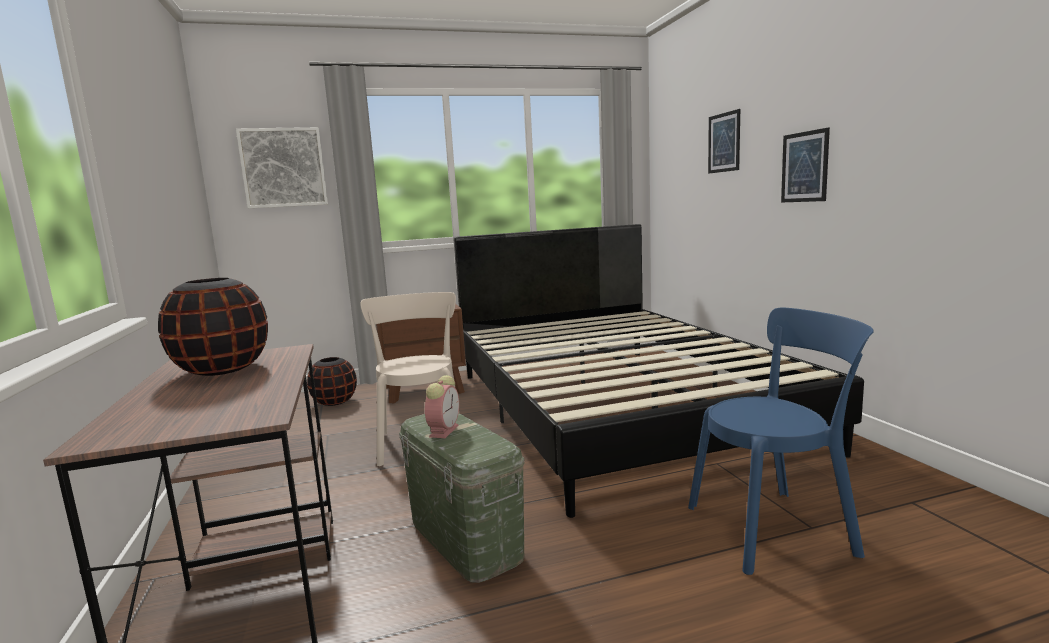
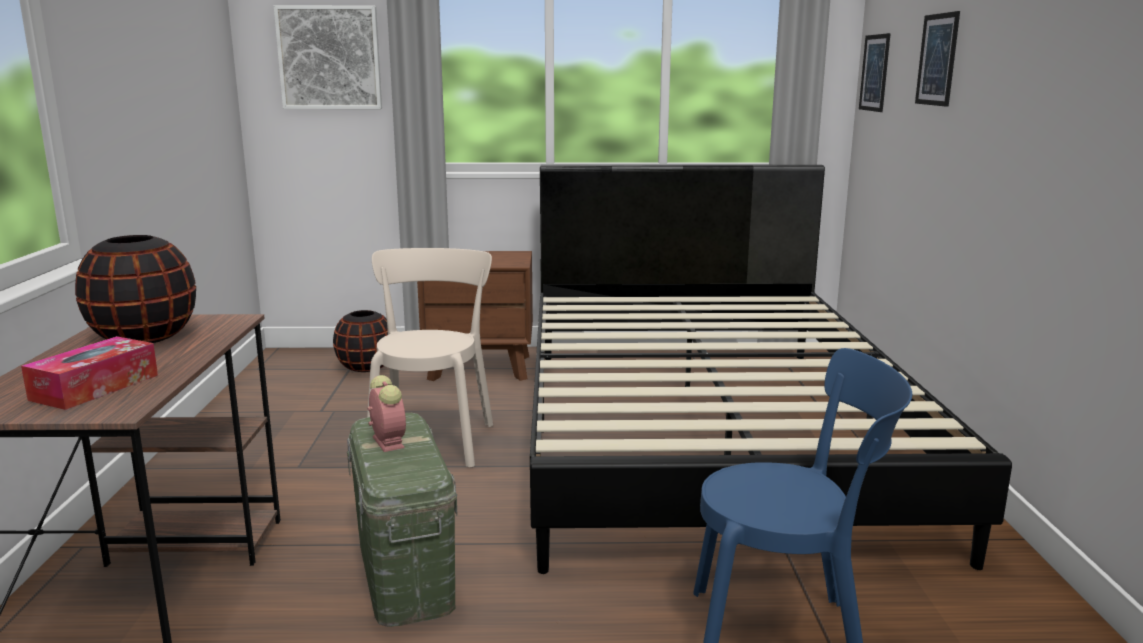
camera: 15 degrees right, 5 degrees up
(216, 405) = (95, 387): none -> tissue box
(444, 430) = (387, 441): alarm clock -> alarm clock turned 60 degrees counterclockwise
(804, 167) = (1017, 121): picture -> picture (874, 73)

